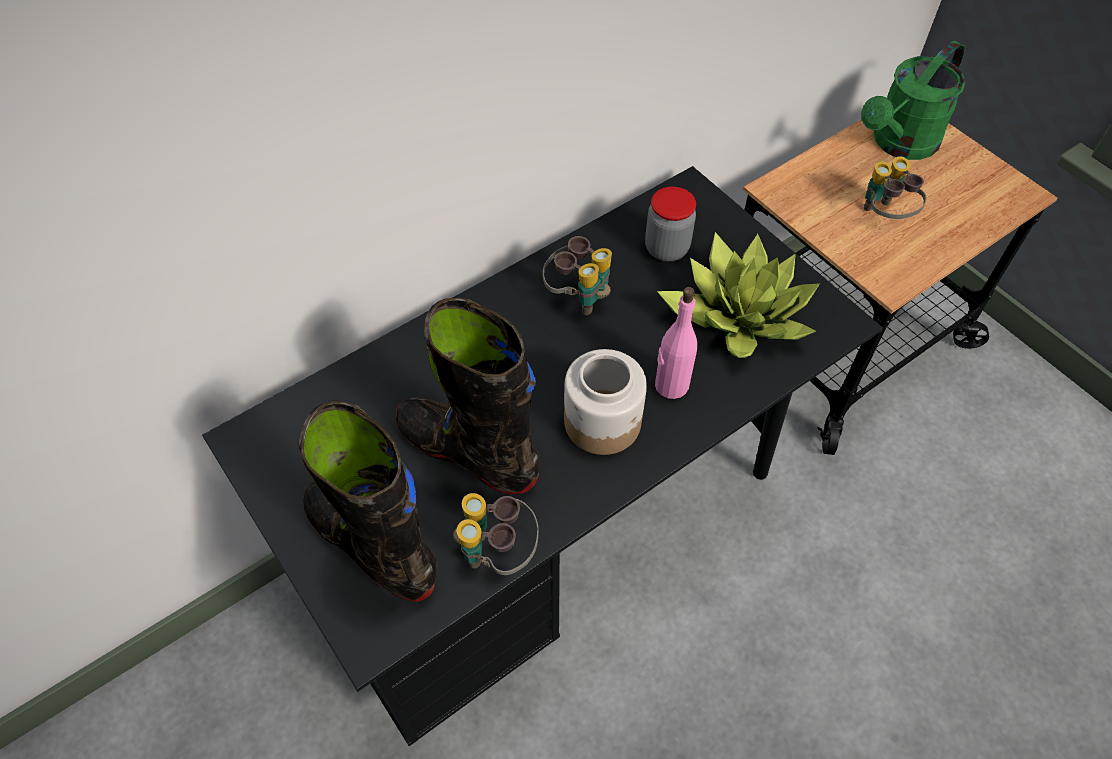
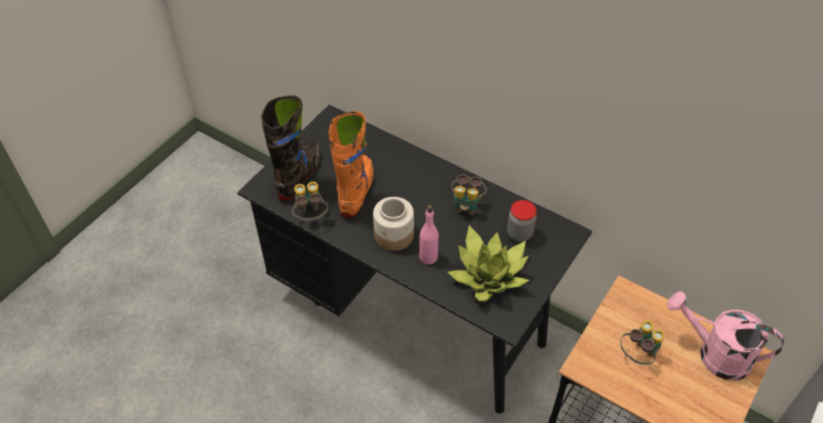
camera: 70 degrees right, 5 degrees down
(469, 452) = (356, 191): black boot -> orange boot
(899, 144) = (714, 354): green watering can -> pink watering can

